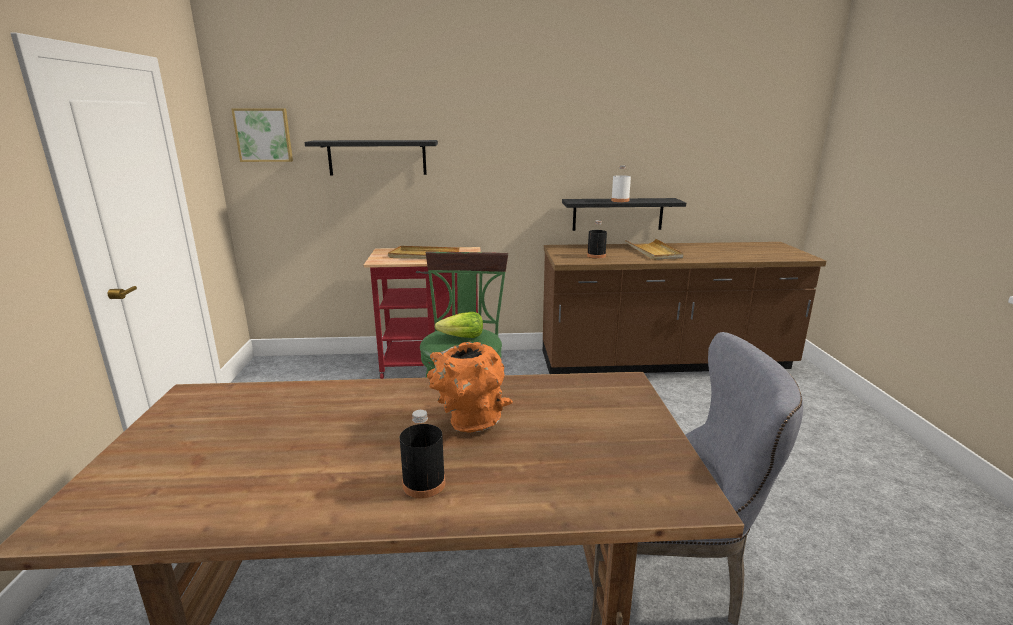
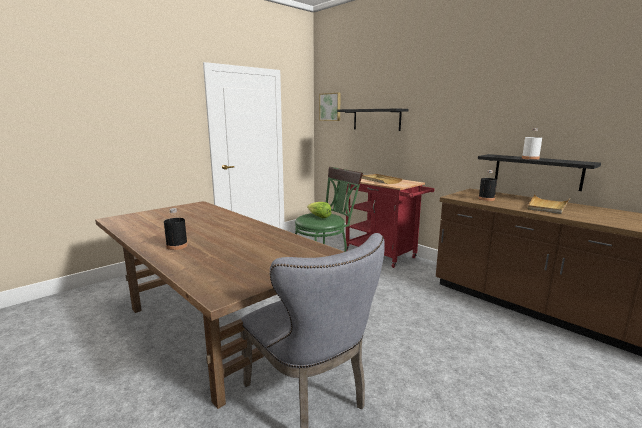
camera: 50 degrees right, 5 degrees down
(468, 424) = (233, 239): orange vase -> none

